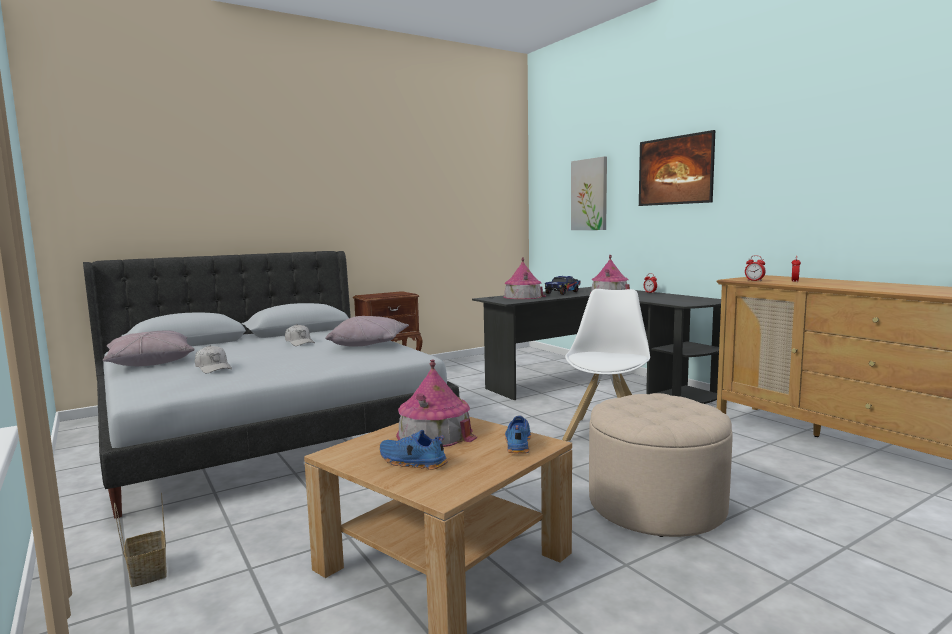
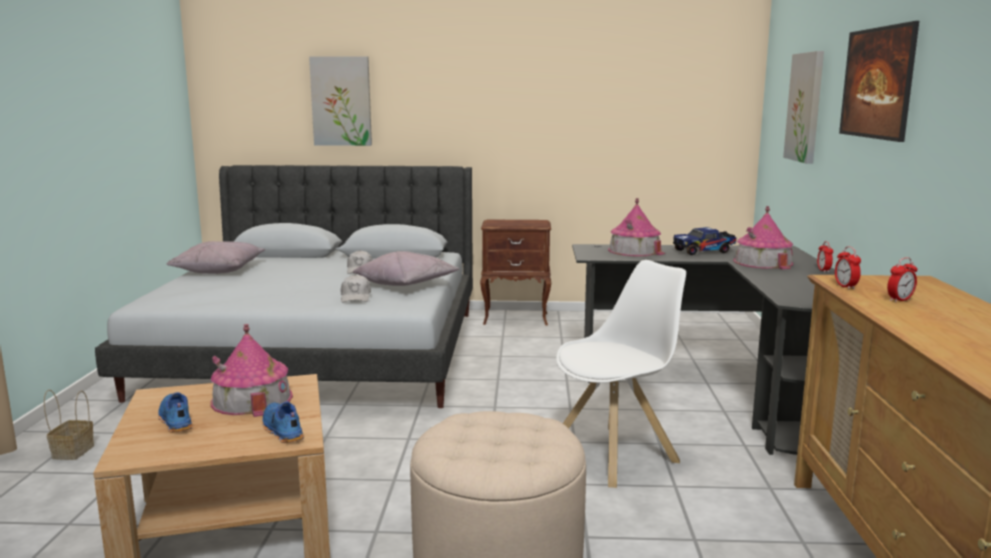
camera: 35 degrees right, 5 degrees up
(213, 195) = (341, 101): none -> picture
(213, 368) = (231, 286): white cap -> white cap (356, 297)
(517, 443) = (281, 431): blue shoe -> blue shoe turned 75 degrees counterclockwise

